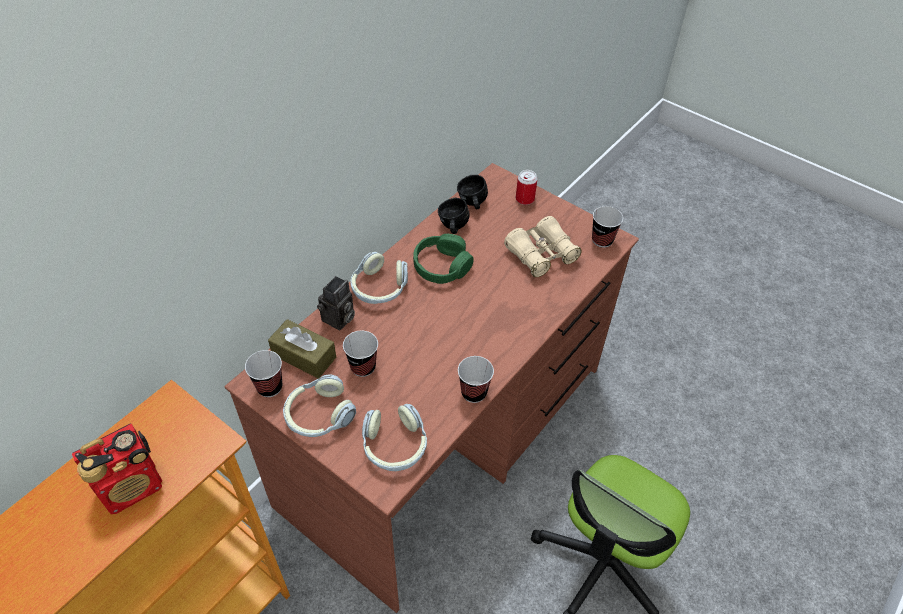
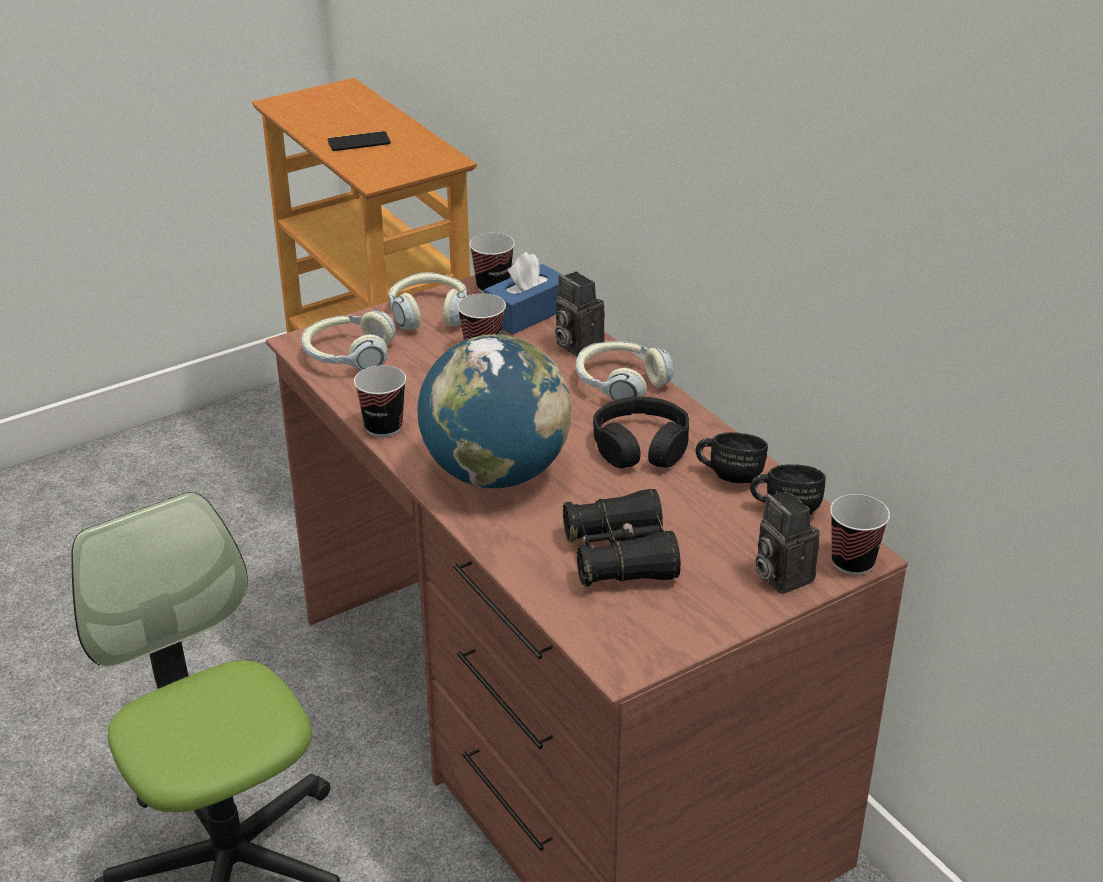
camera: 110 degrees right, 15 degrees down
(132, 487) = (359, 142): radio -> phone
(304, 356) = (527, 313): brown tissue box -> blue tissue box
(442, 266) = (641, 446): green headphones -> black headphones
(496, 322) = (496, 473): none -> globe
(524, 199) = (780, 575): can -> camera
(541, 255) = (620, 556): beige binoculars -> black binoculars
(602, 240) = (626, 644): cup -> cup (852, 562)

